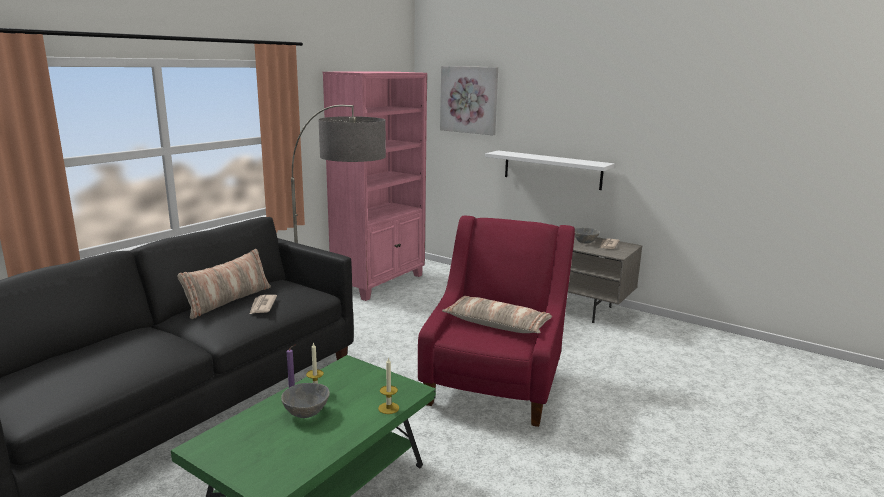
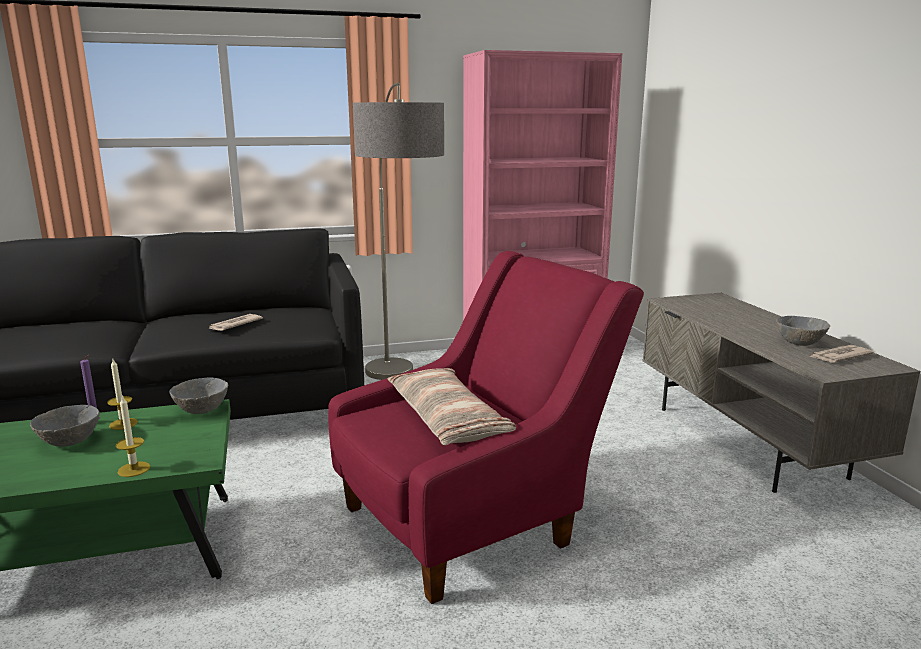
camera: 40 degrees right, 0 degrees up
(228, 300) = (225, 314): pillow -> none
(346, 366) = (201, 410): none -> grey bowl
(469, 100) = (698, 96): picture -> none
(552, 169) = (793, 210): white shelf -> none

